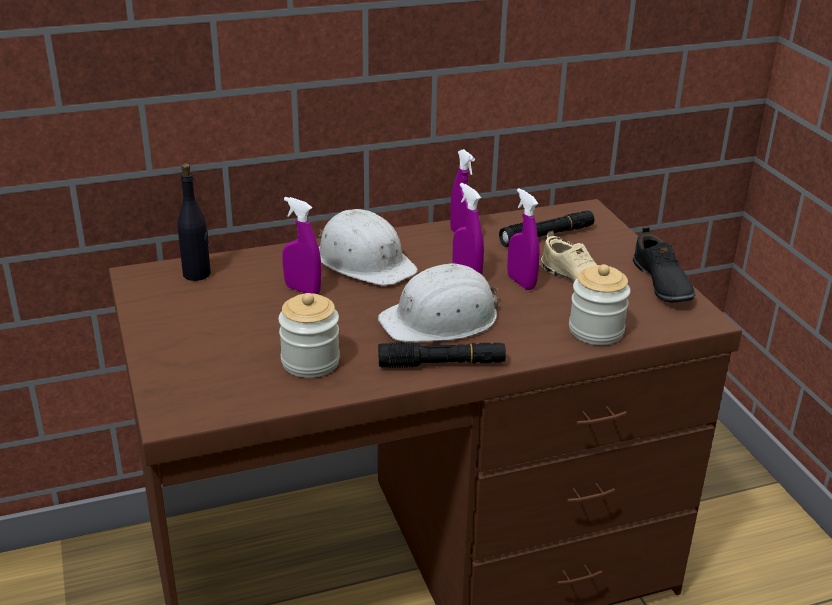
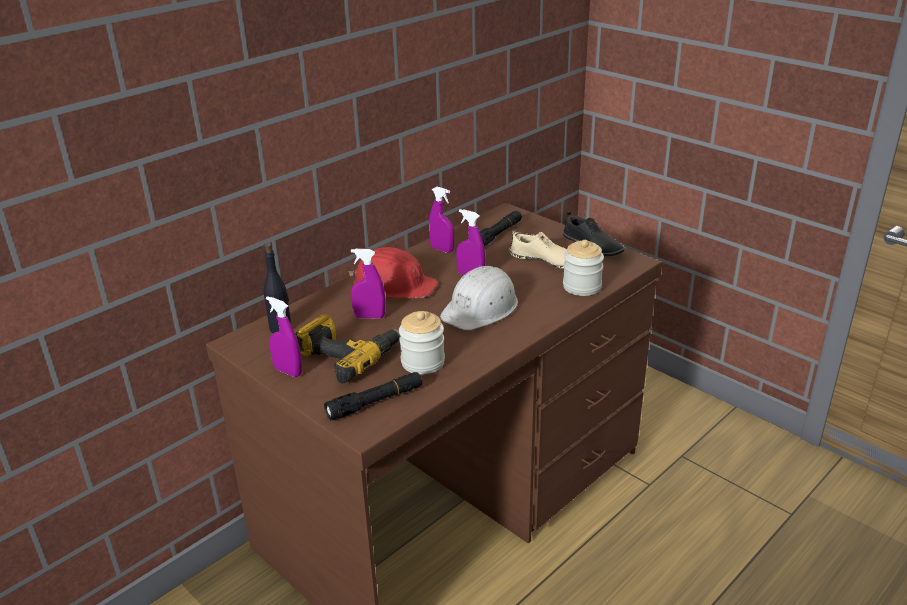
camera: 25 degrees left, 0 degrees up
(237, 327) = (348, 355): none -> power drill
(365, 261) = (393, 285): white hard hat -> red hard hat
(442, 364) = (509, 336): black flashlight -> black flashlight (375, 402)
(521, 282) = (509, 269): purple spray bottle -> purple spray bottle (288, 371)

